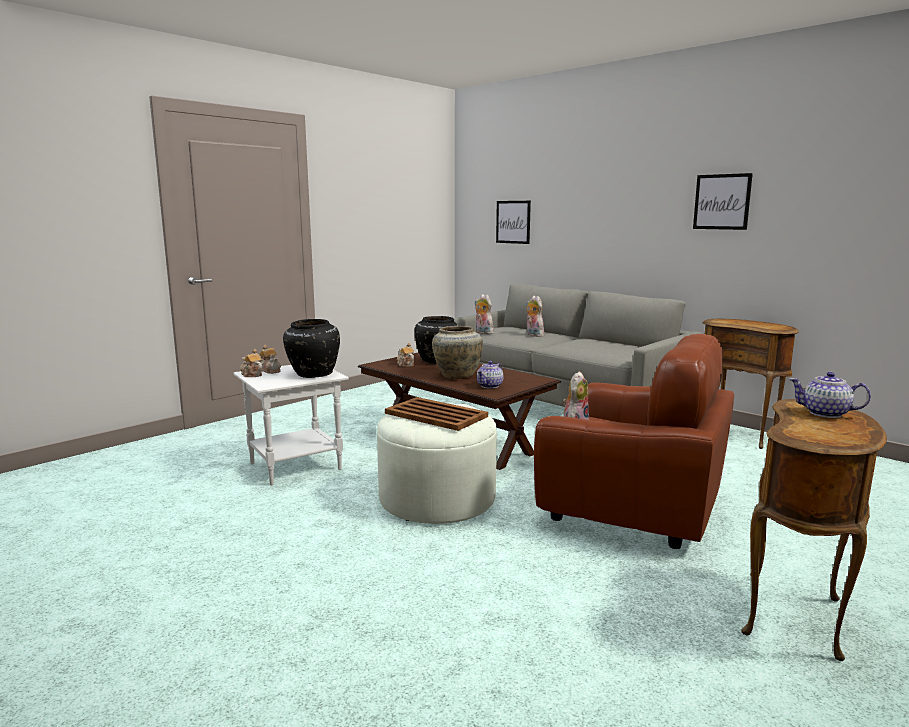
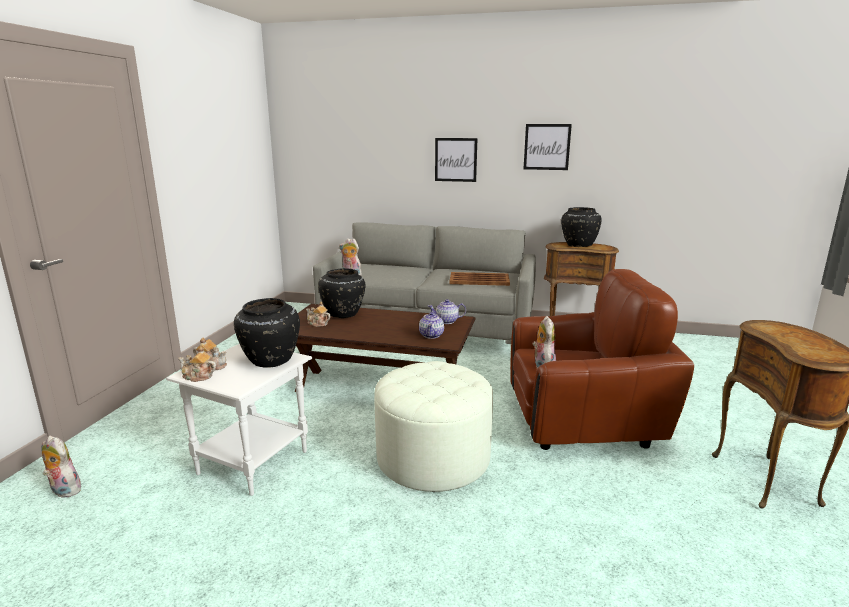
camera: 30 degrees left, 5 degrees up
(435, 415) = (433, 381): brown tray -> brown tray (478, 280)
(457, 375) = (386, 328): beige vase -> none
(513, 222) = (343, 162): picture -> picture (455, 159)
(533, 335) = (399, 272): plush toy -> plush toy (63, 491)
(747, 323) = (578, 245): none -> black vase
(826, 413) = (788, 332): teapot -> teapot (447, 321)

